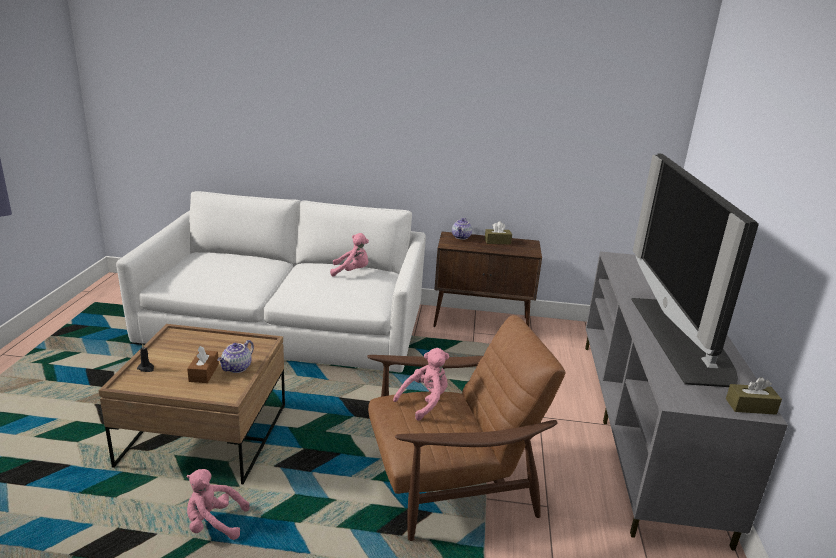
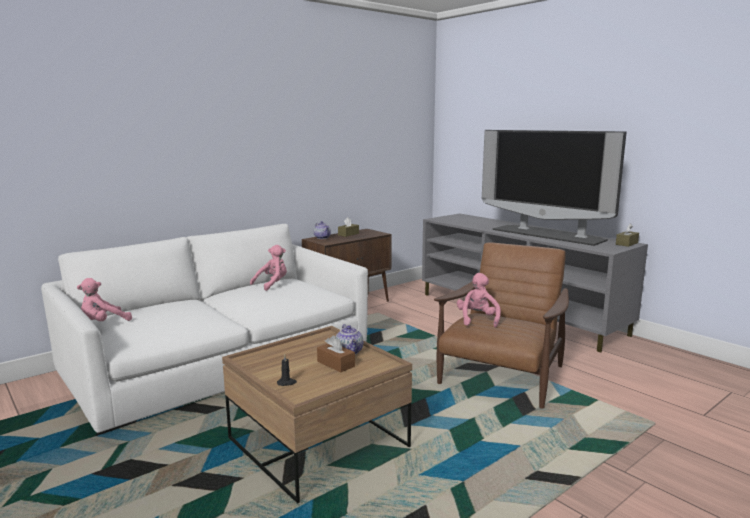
camera: 45 degrees left, 10 degrees down
(214, 523) = (442, 475): pink plush toy -> pink plush toy (103, 323)

